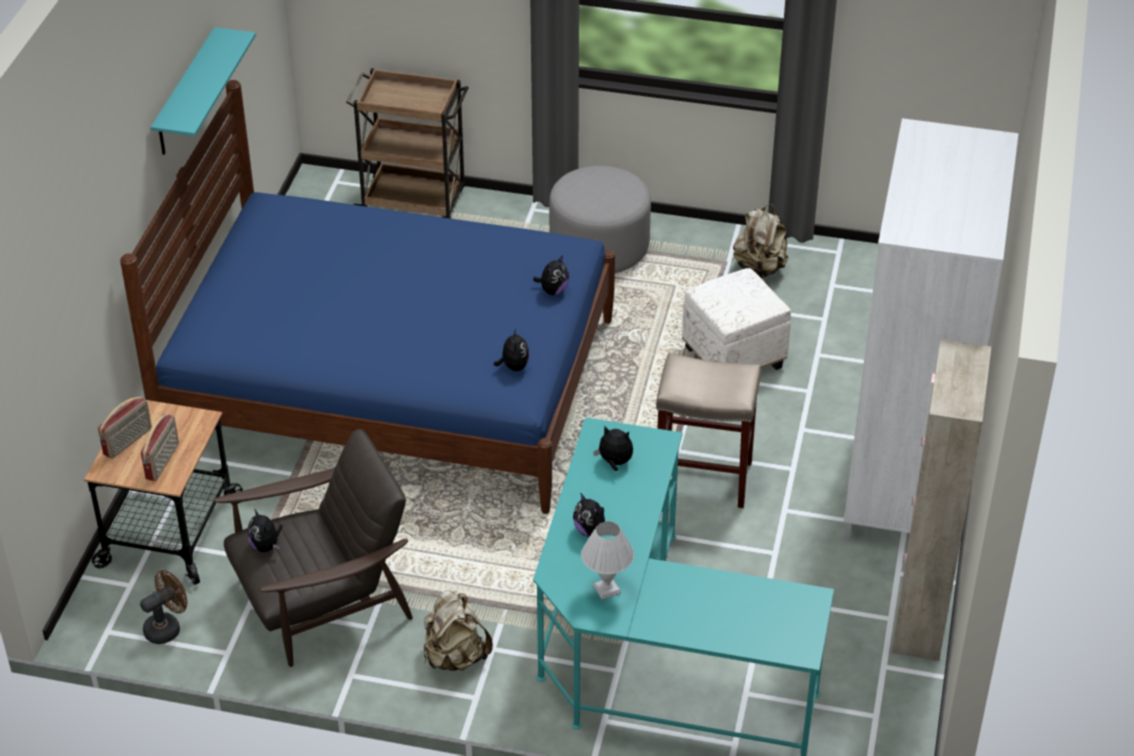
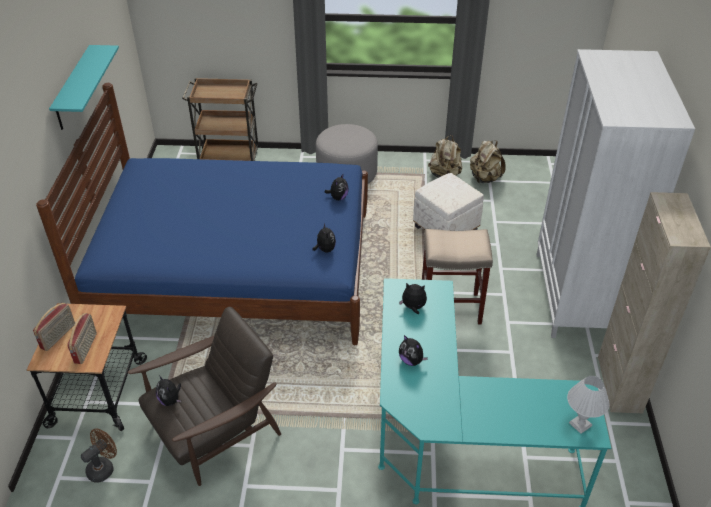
camera: 10 degrees left, 0 degrees up
(455, 657) = (317, 459): beige backpack -> beige backpack (485, 178)
(606, 590) = (436, 405): white table lamp -> white table lamp (580, 425)

